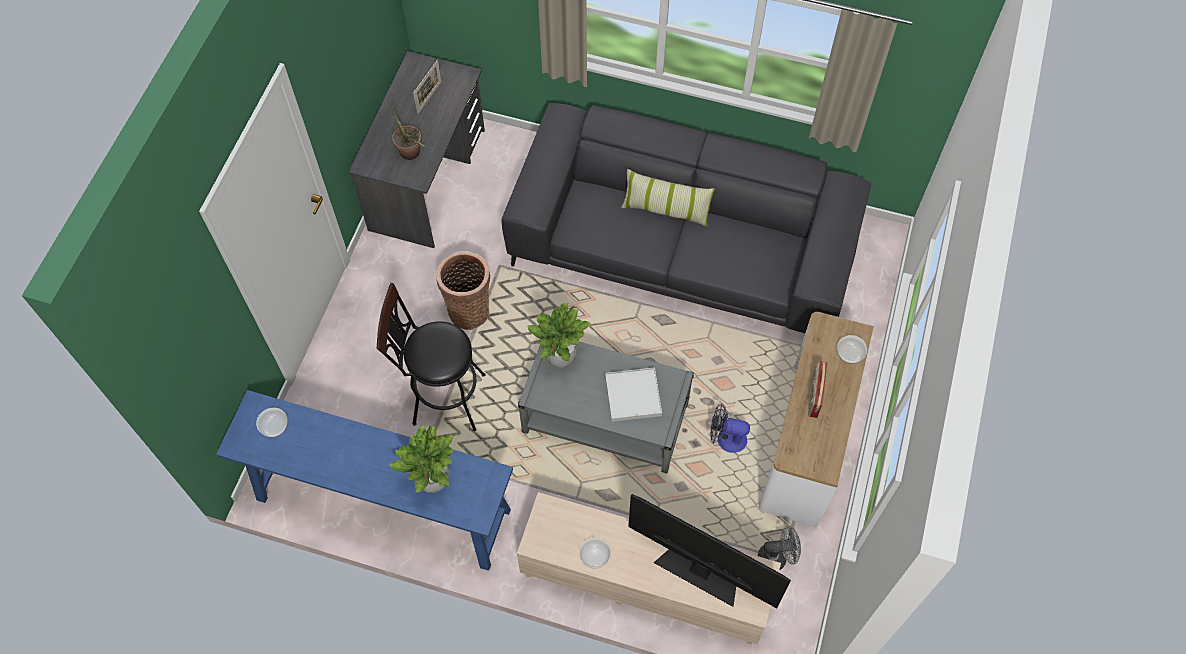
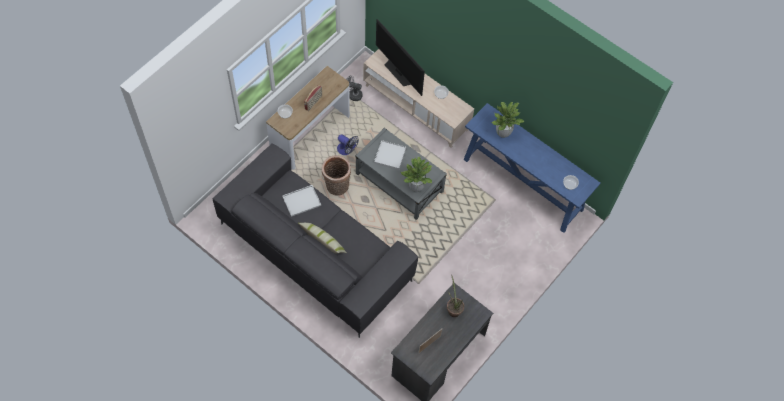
camera: 160 degrees left, 0 degrees up
(441, 398) = (477, 223): black stool -> none
(469, 309) = (445, 265): basket -> basket (337, 187)
(736, 257) = (302, 200): none -> white tray

